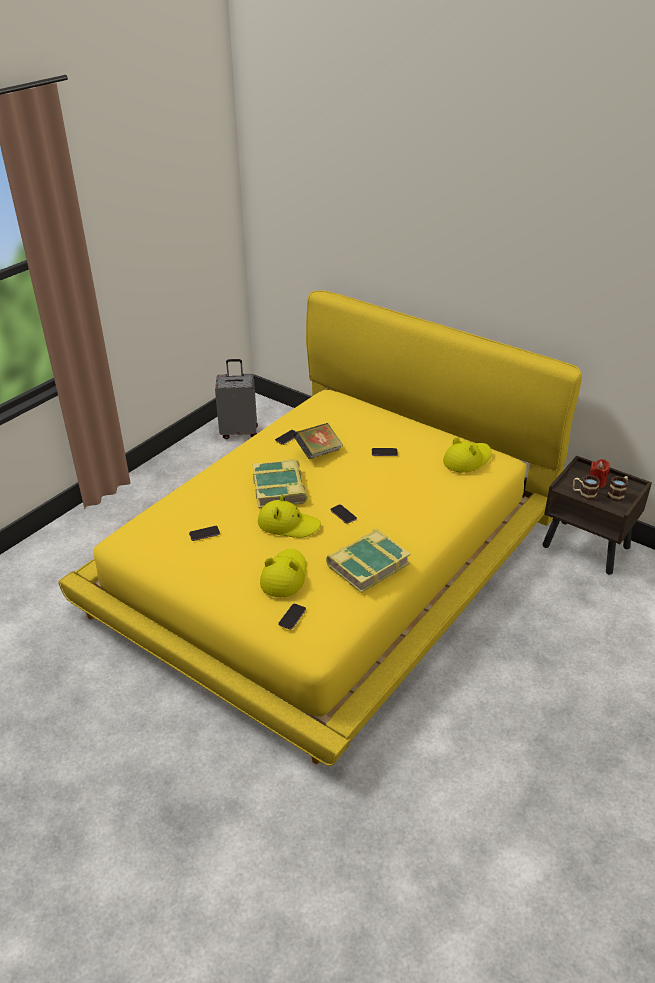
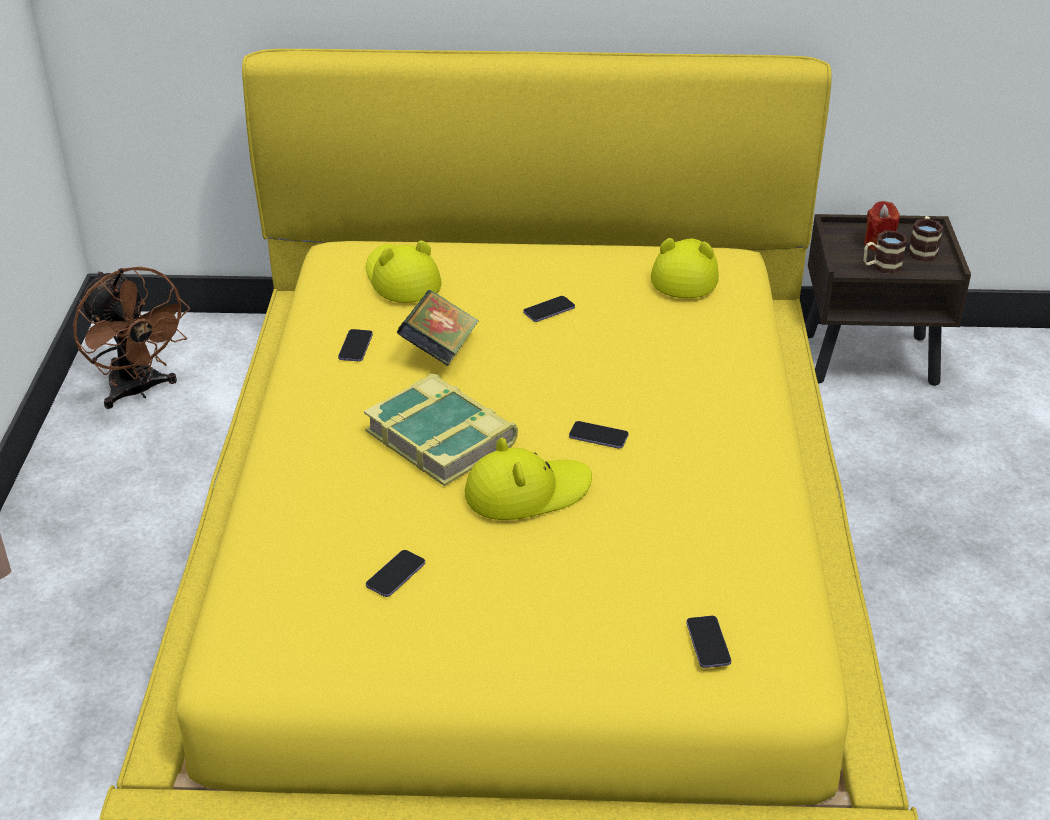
camera: 35 degrees left, 0 degrees up
(239, 432) = (139, 391): grey suitcase -> brown fan
(284, 576) = (618, 581): yellow hat -> yellow hat (401, 279)
(367, 564) = (726, 500): book -> none

